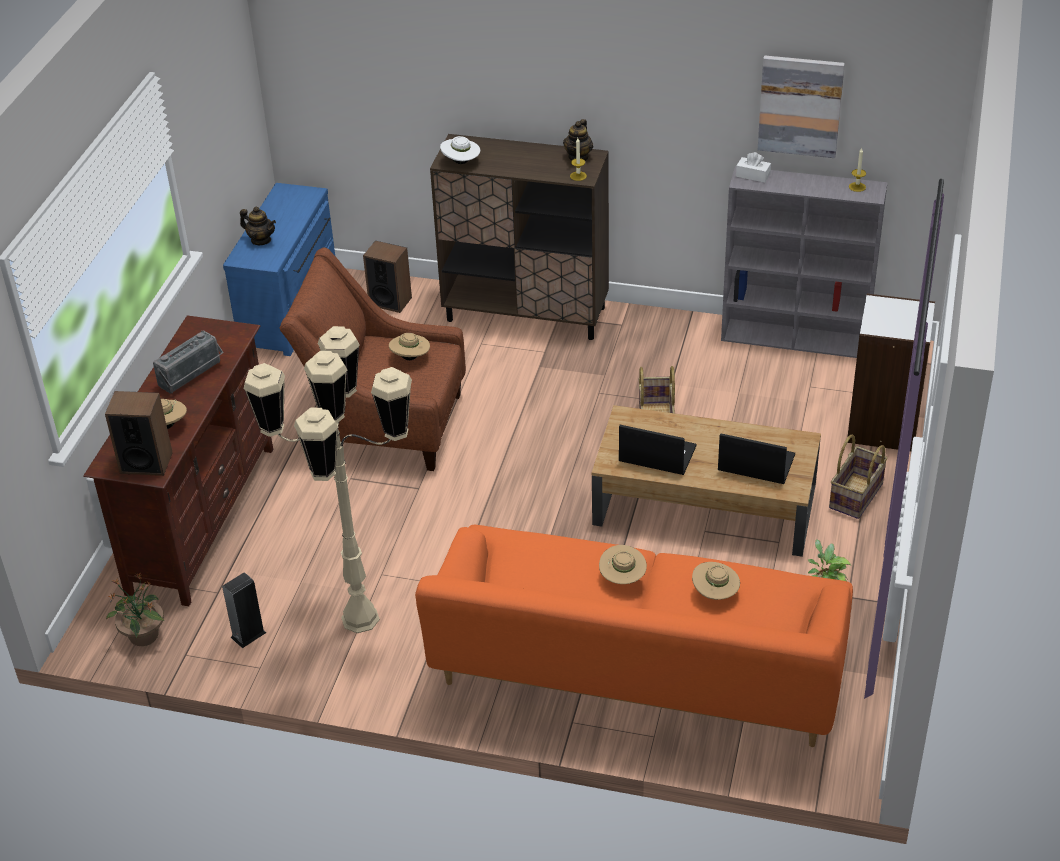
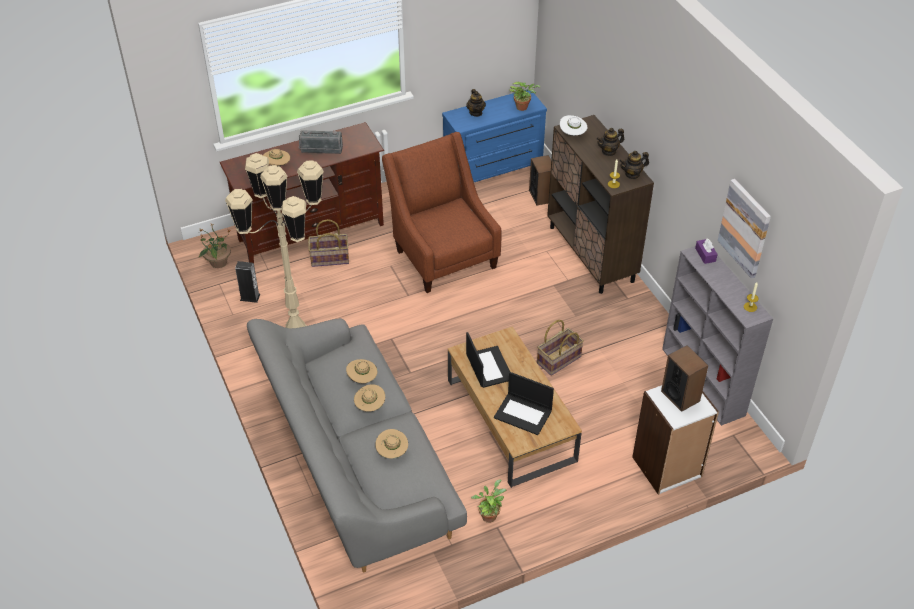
camera: 50 degrees right, 5 degrees up
(146, 462) = (245, 175): speaker -> speaker (680, 396)
(301, 202) = (523, 107): none -> potted plant
(410, 358) = (459, 224): beige hat -> beige hat (362, 378)
(522, 153) = (609, 151): none -> teapot
(637, 668) = (356, 461): orange sofa -> grey sofa
(753, 175) = (705, 255): white tissue box -> purple tissue box
(755, 463) = (523, 414): laptop -> laptop turned 135 degrees clockwise
(856, 496) = (588, 487): basket -> basket (329, 259)

